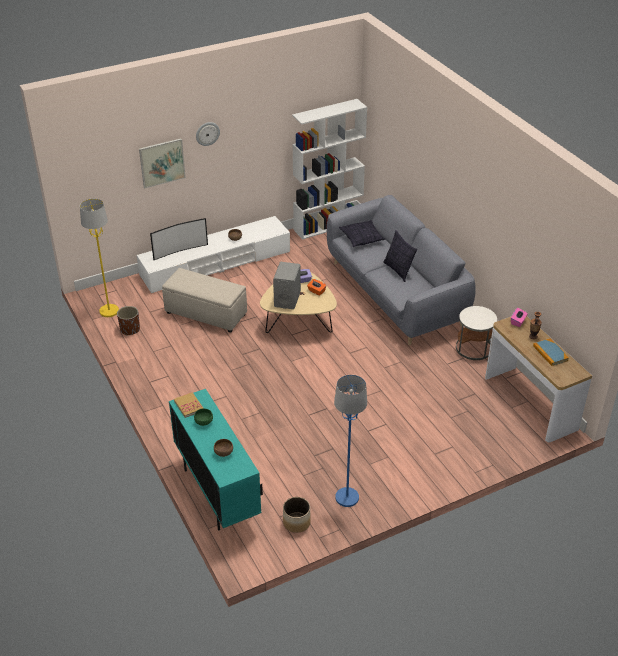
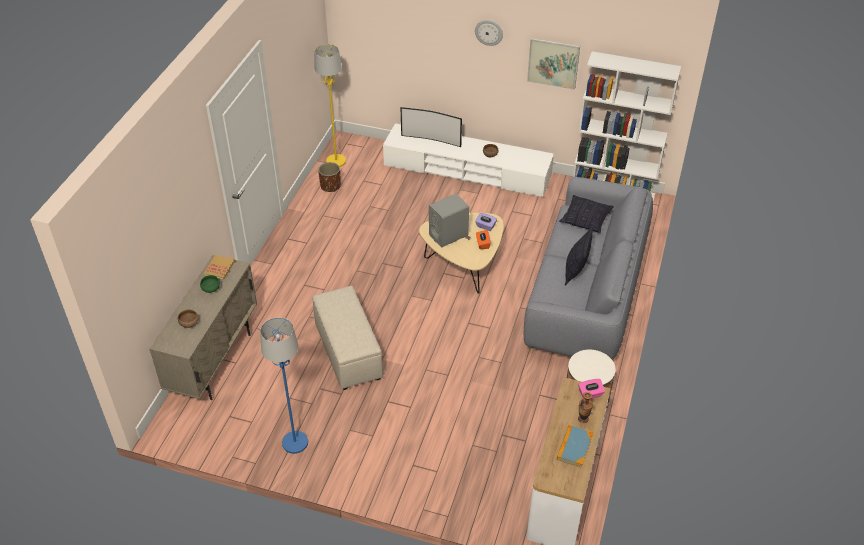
camera: 45 degrees right, 5 degrees up
(162, 162) = (435, 42): picture -> picture (553, 63)
(205, 313) = (401, 209): beige ottoman -> beige ottoman (348, 351)
(217, 493) = (215, 362): turquoise cabinet -> beige cabinet
(296, 523) = (233, 431): planter -> none

